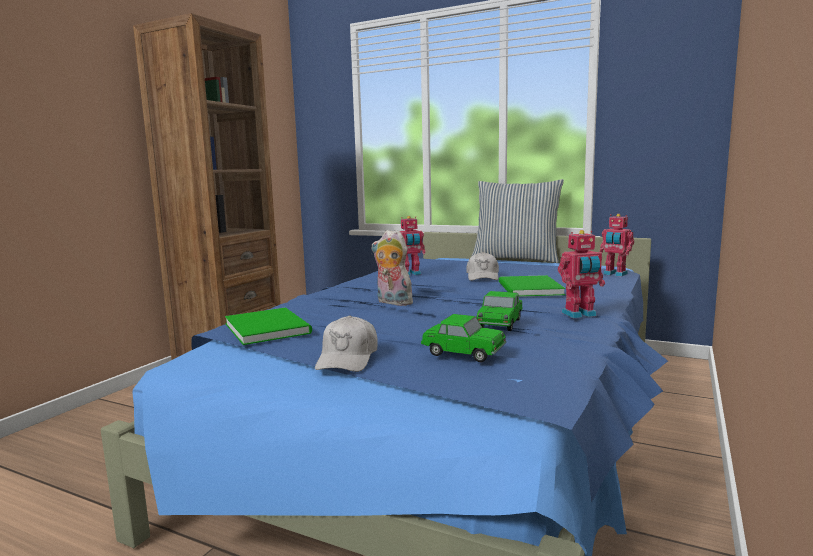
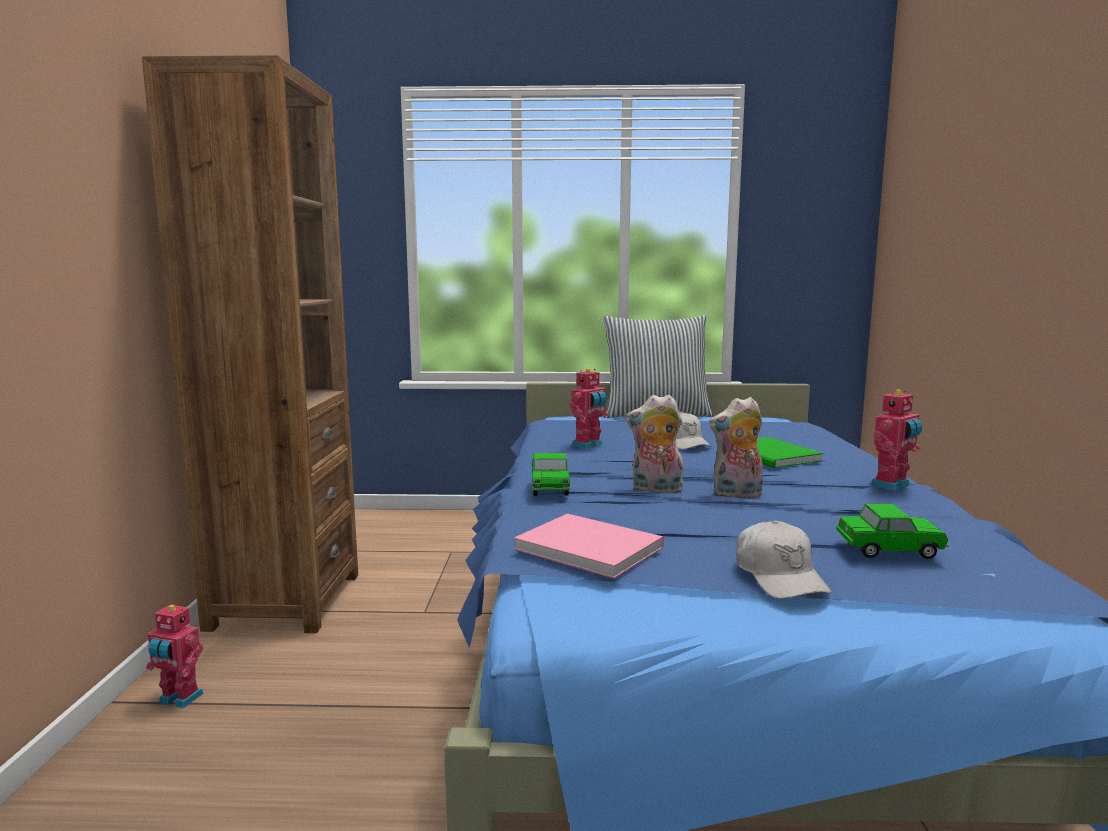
camera: 25 degrees left, 0 degrees up
(268, 327) = (587, 546): green book -> pink book
(443, 311) = (737, 495): none -> plush toy
(500, 324) = (845, 506): toy car -> toy car (550, 488)
(614, 274) = (809, 429): toy robot -> toy robot (179, 699)

